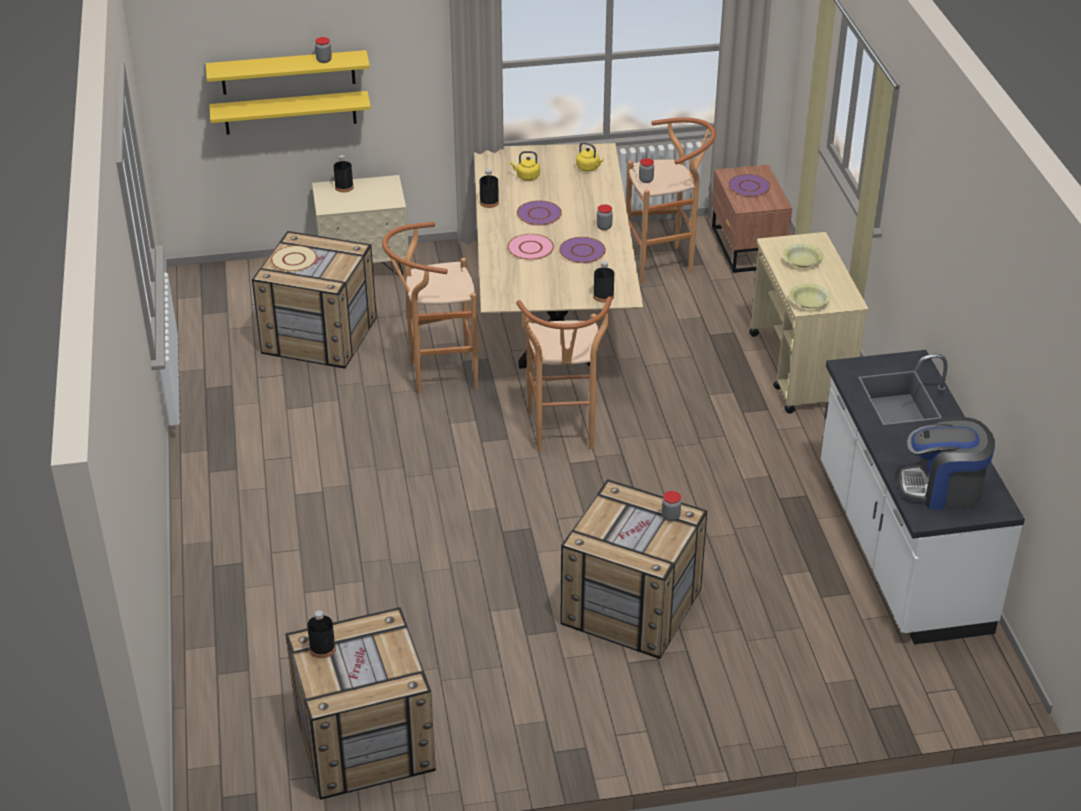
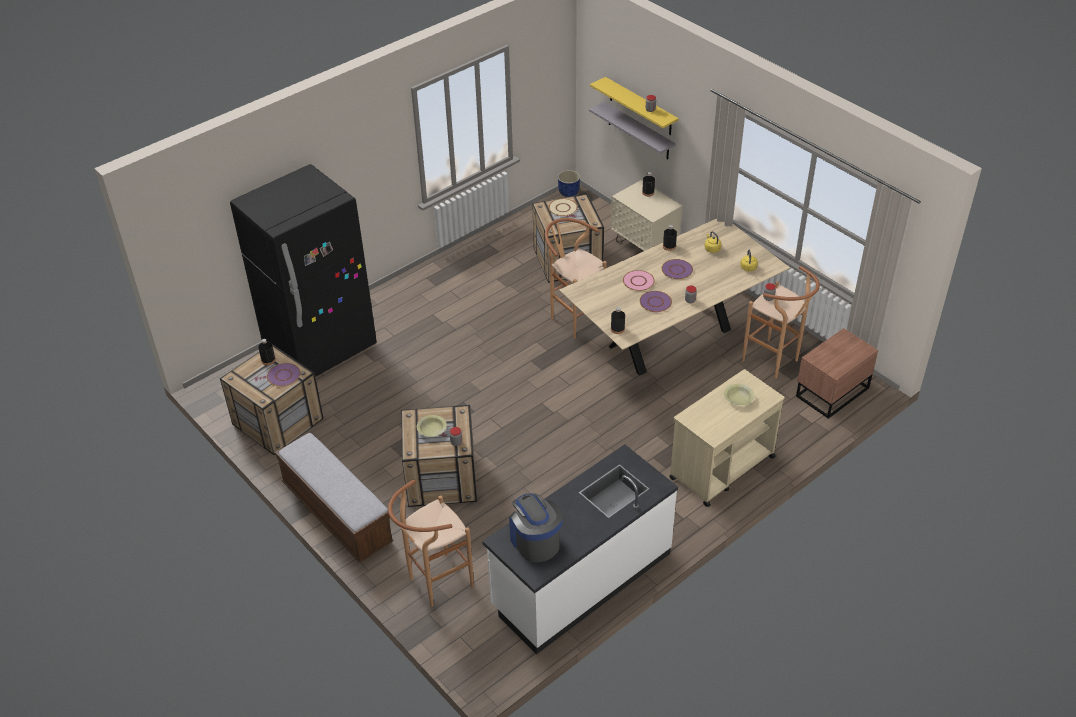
camera: 60 degrees right, 5 degrees up
(183, 280) = (569, 192): none -> blue planter
(246, 636) = (321, 348): none -> black fridge
(290, 112) = (638, 131): yellow shelf -> grey shelf
(563, 435) = (563, 390): brown stool -> brown stool (435, 584)
(616, 738) = (337, 513): none -> bench
(748, 186) = (839, 351): purple plate -> purple plate (283, 375)
(809, 302) = (695, 418): yellow bowl -> yellow bowl (432, 429)

